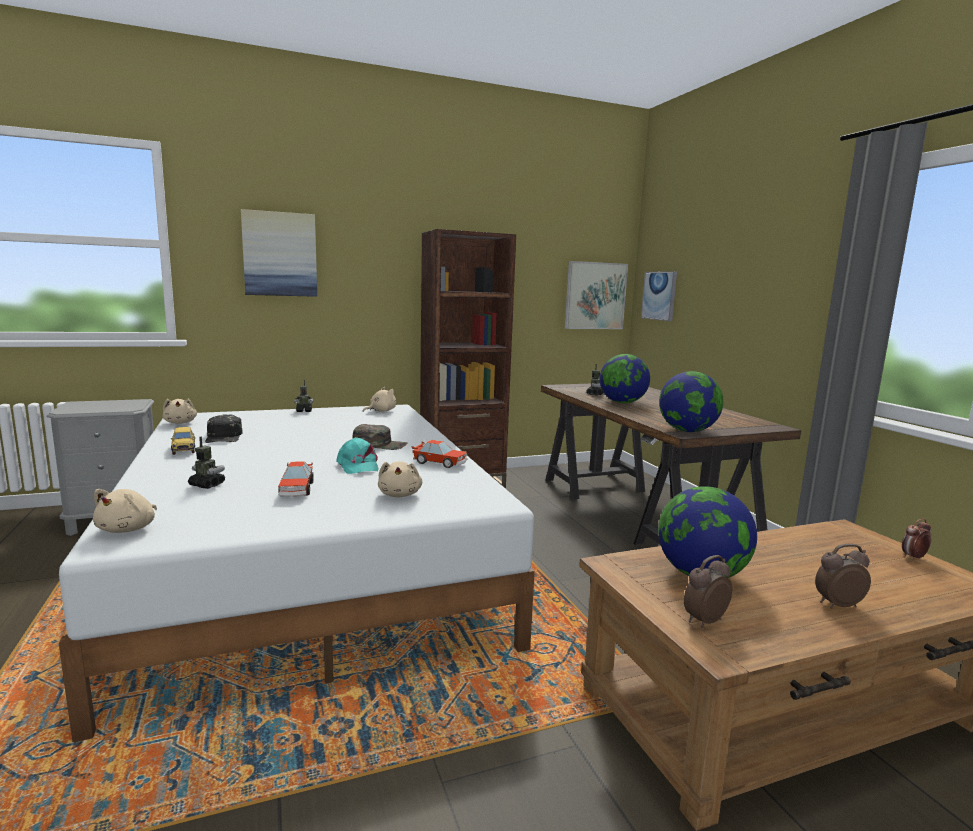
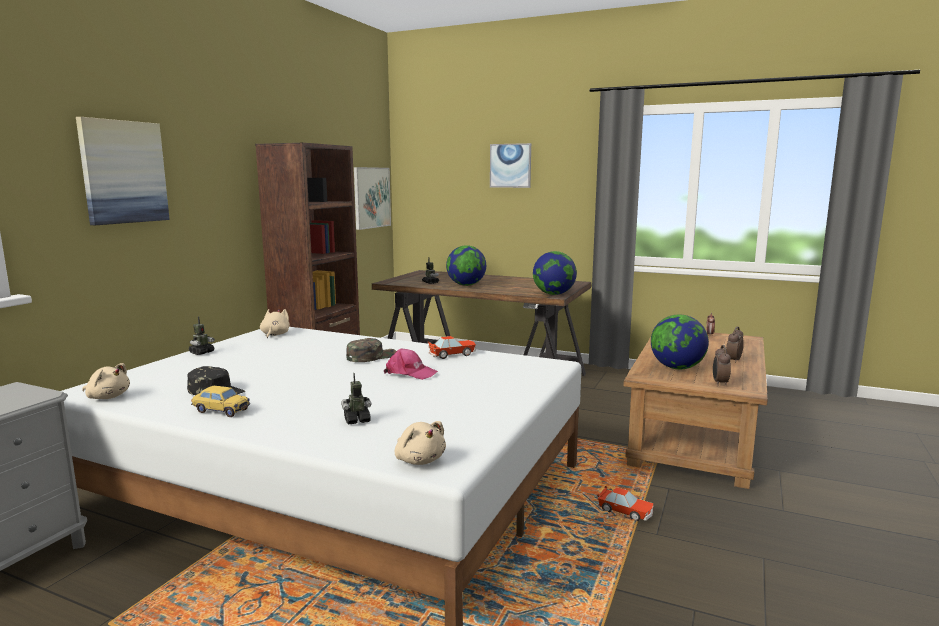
camera: 45 degrees left, 0 degrees up
(296, 489) = (429, 398): toy car -> toy car (625, 512)
(357, 465) = (410, 373): turquoise cap -> pink cap
(400, 494) = (496, 378): beige plush toy -> none
(659, 295) = (426, 194): picture -> picture (510, 165)

